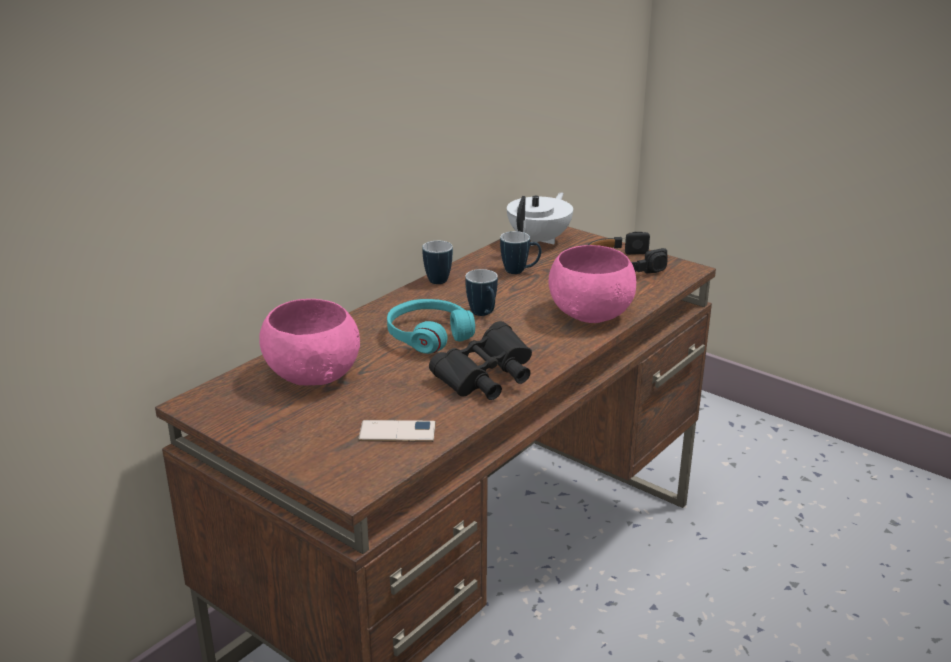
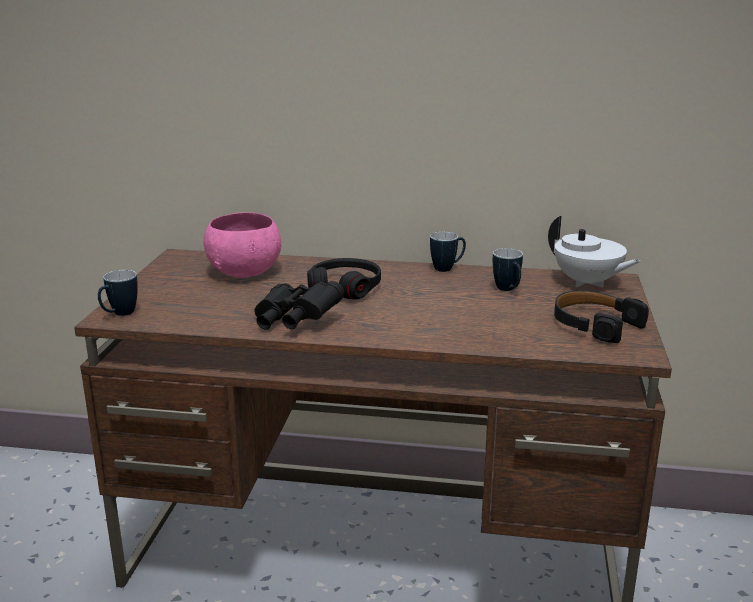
camera: 60 degrees right, 5 degrees down
(397, 432) = (189, 313): phone -> none
(429, 336) = (345, 288): turquoise headphones -> black headphones
(484, 315) = (406, 296): mug -> mug (119, 314)
(540, 240) = (587, 283): white teapot -> white teapot turned 45 degrees clockwise
(590, 314) = (466, 332): pink bowl -> none

